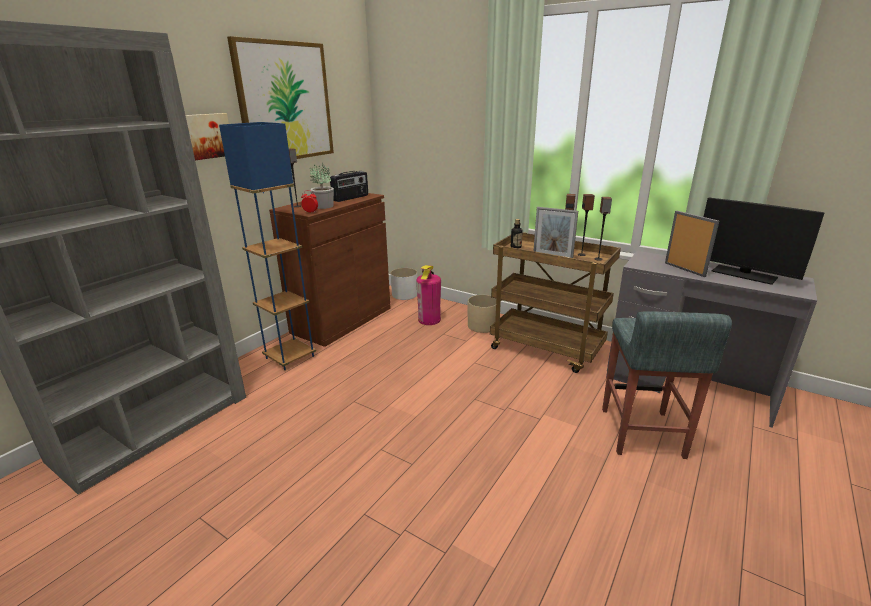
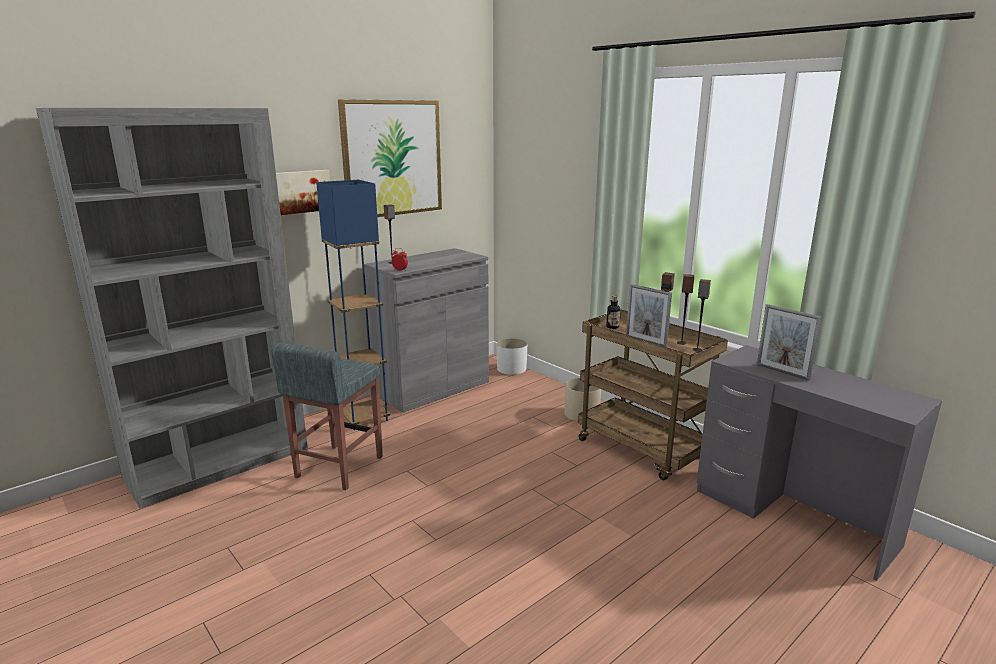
camera: 15 degrees right, 5 degrees down
(323, 206) = (417, 264): potted plant -> none
(342, 320) = (432, 388): brown cabinet -> grey cabinet
(351, 198) = (451, 257): radio -> none
(429, 320) = (525, 399): fire extinguisher -> none
(641, 433) = (703, 556): grey stool -> grey stool (338, 467)
(684, 269) = (782, 372): picture frame -> picture frame turned 150 degrees clockwise
(744, 274) = (852, 386): monitor -> none

